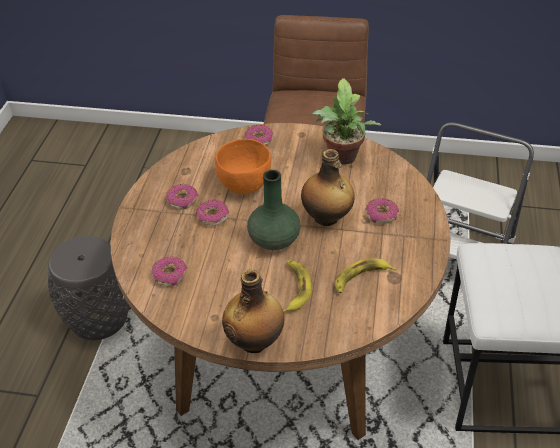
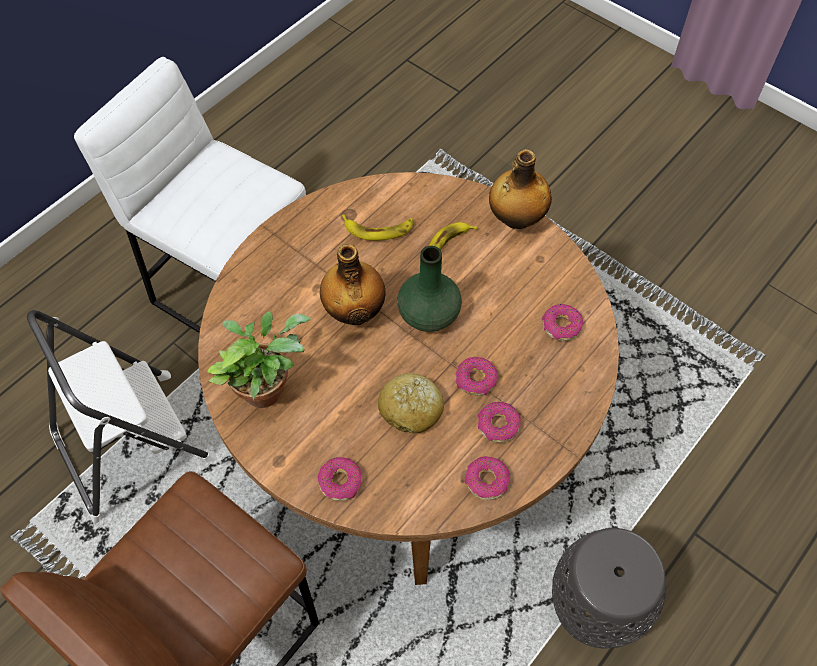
camera: 150 degrees left, 15 degrees up
(244, 185) = (411, 408): orange bowl -> bread
(381, 215) = (296, 285): donut -> donut (486, 481)

